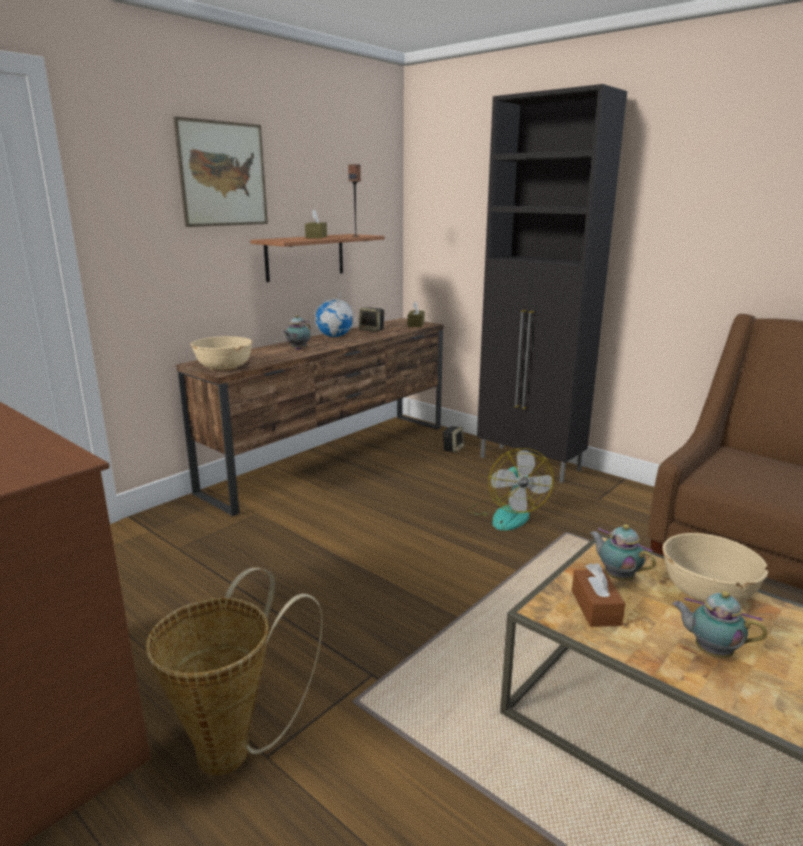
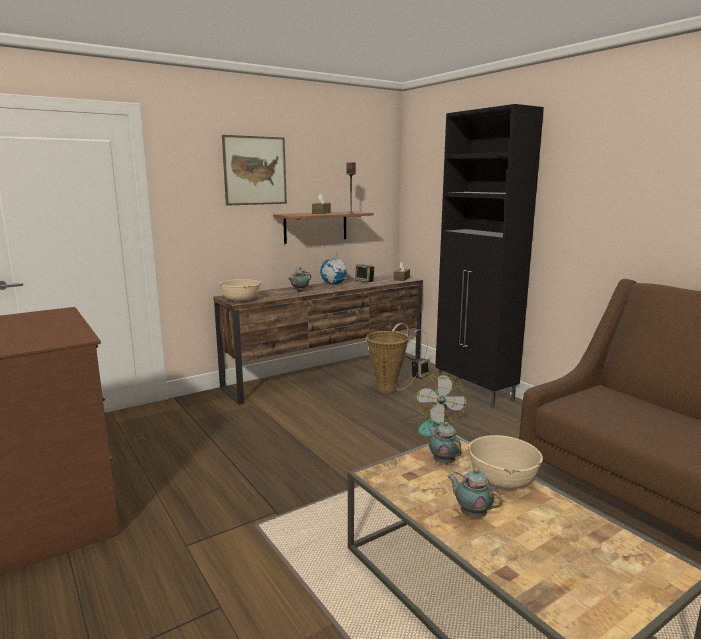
camera: 15 degrees right, 5 degrees down
(235, 747) = (170, 537): basket -> basket (390, 389)
(595, 607) = (411, 477): brown tissue box -> none

